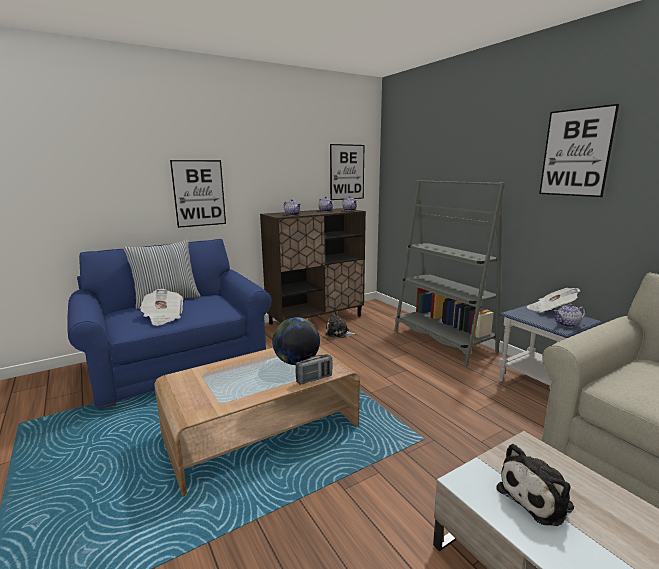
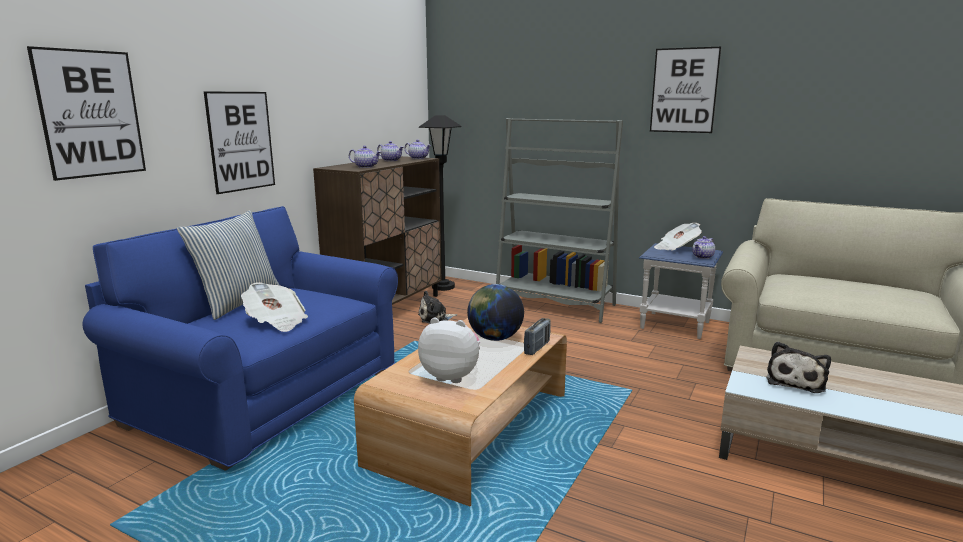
camera: 30 degrees left, 0 degrees up
(222, 385) = (451, 376): none -> plush toy
(347, 172) = (398, 108): picture -> picture (91, 114)
(372, 310) = (443, 287): none -> black floor lamp

